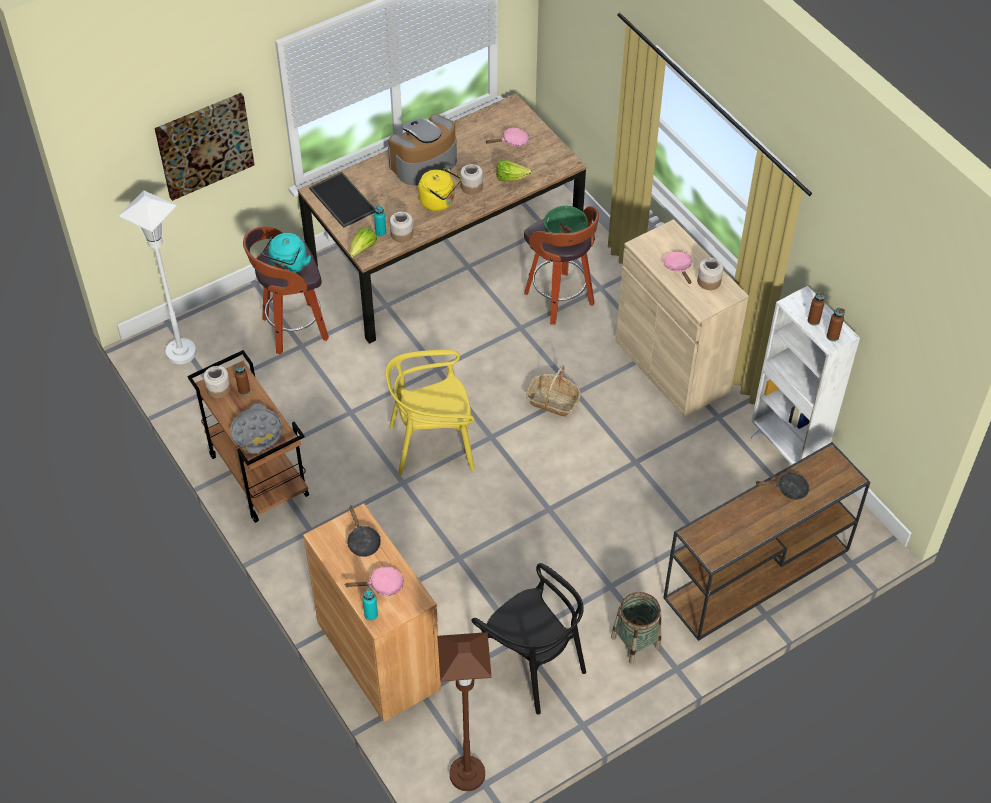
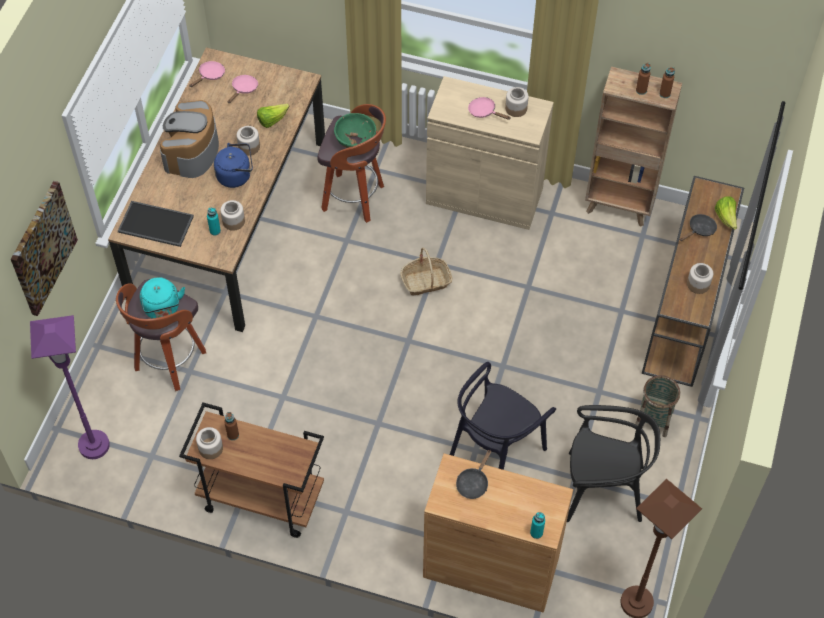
camera: 40 degrees left, 5 degrees up
(181, 352) = (94, 445): white floor lamp -> purple floor lamp
(257, 433) = (279, 461): grey tray -> none
(362, 541) = (473, 483): black frying pan -> black frying pan turned 90 degrees clockwise
(363, 249) = (215, 254): lettuce -> lettuce (726, 218)
(382, 585) = (521, 504): pink frying pan -> pink frying pan (210, 75)
(432, 444) = (371, 377): yellow chair -> none
(439, 202) = (236, 175): yellow kettle -> blue kettle
(473, 570) = (495, 451): none -> black chair
(739, 532) = (698, 284): none -> jar
(786, 451) = (619, 207): white bookcase -> brown bookcase

